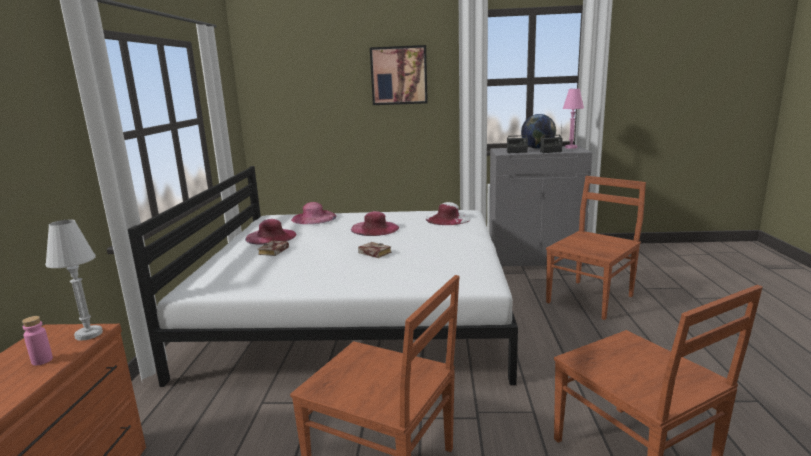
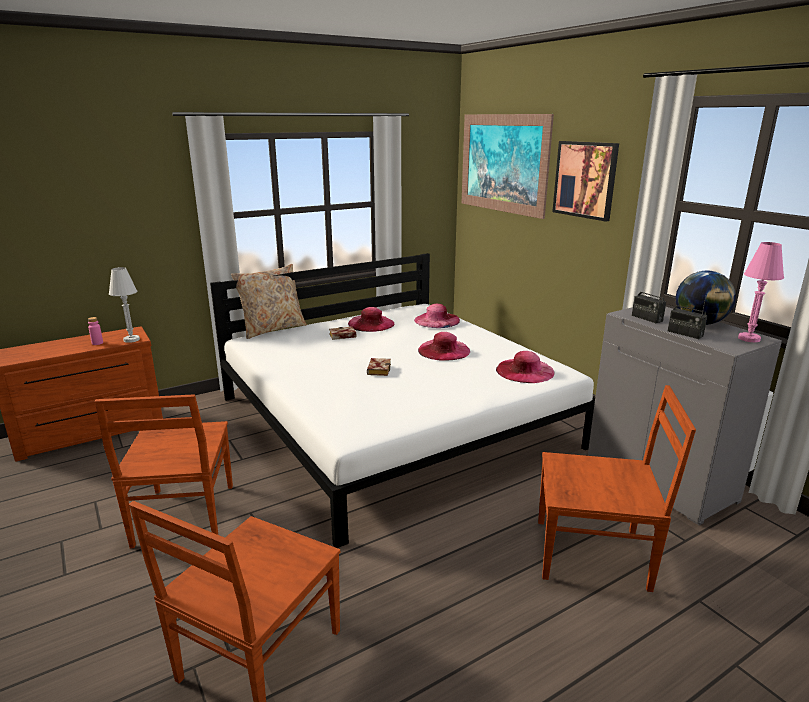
camera: 55 degrees right, 5 degrees up
(186, 274) = (272, 329): none -> beige pillow
(302, 73) = (503, 163): none -> picture
(448, 218) = (525, 371): white hat -> pink hat

